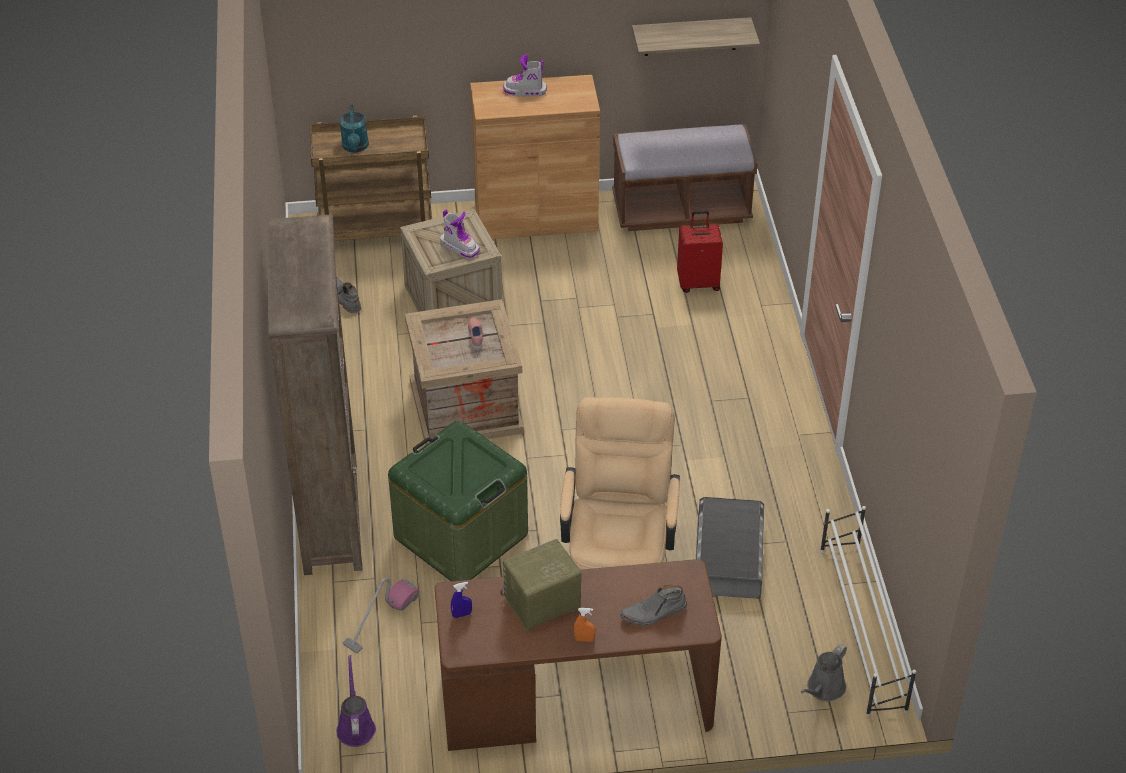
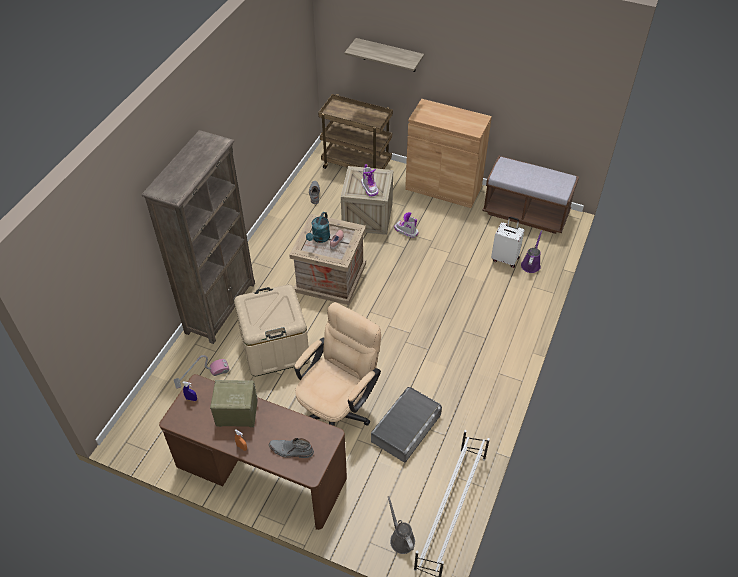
camera: 30 degrees right, 5 degrees up
(355, 147) = (347, 114): turquoise watering can -> turquoise watering can (319, 239)
(355, 726) = (145, 429): purple watering can -> purple watering can (531, 264)
(461, 535) = (275, 347): green storage box -> beige storage box
(525, 91) = (447, 112): boot -> boot (406, 231)
(690, 36) = (555, 112): shelf -> shelf (389, 55)
(698, 283) = (505, 259): red suitcase -> white suitcase
(824, 689) = (401, 538): grey watering can -> grey watering can turned 90 degrees clockwise

